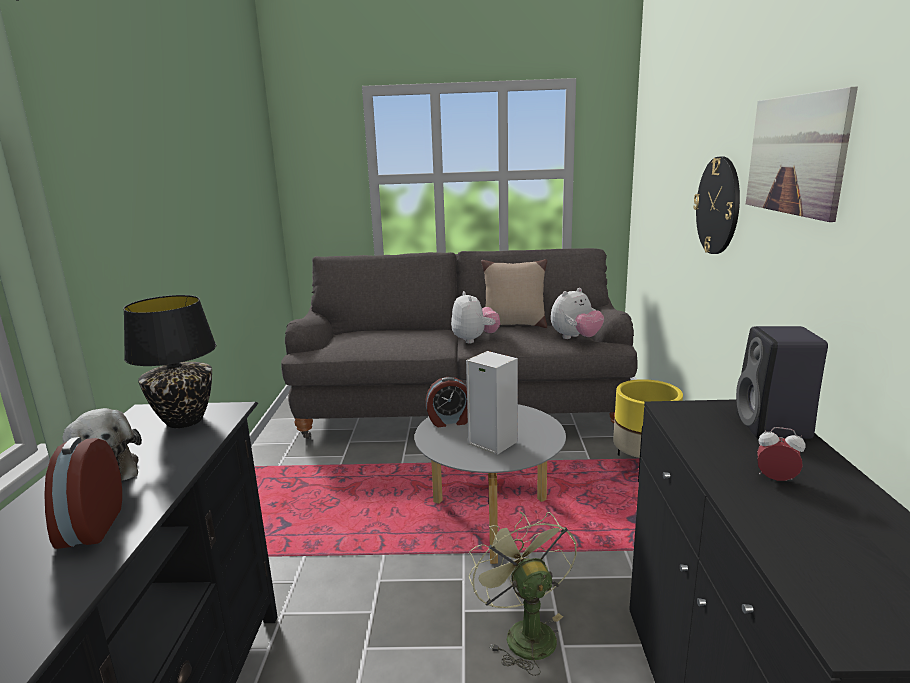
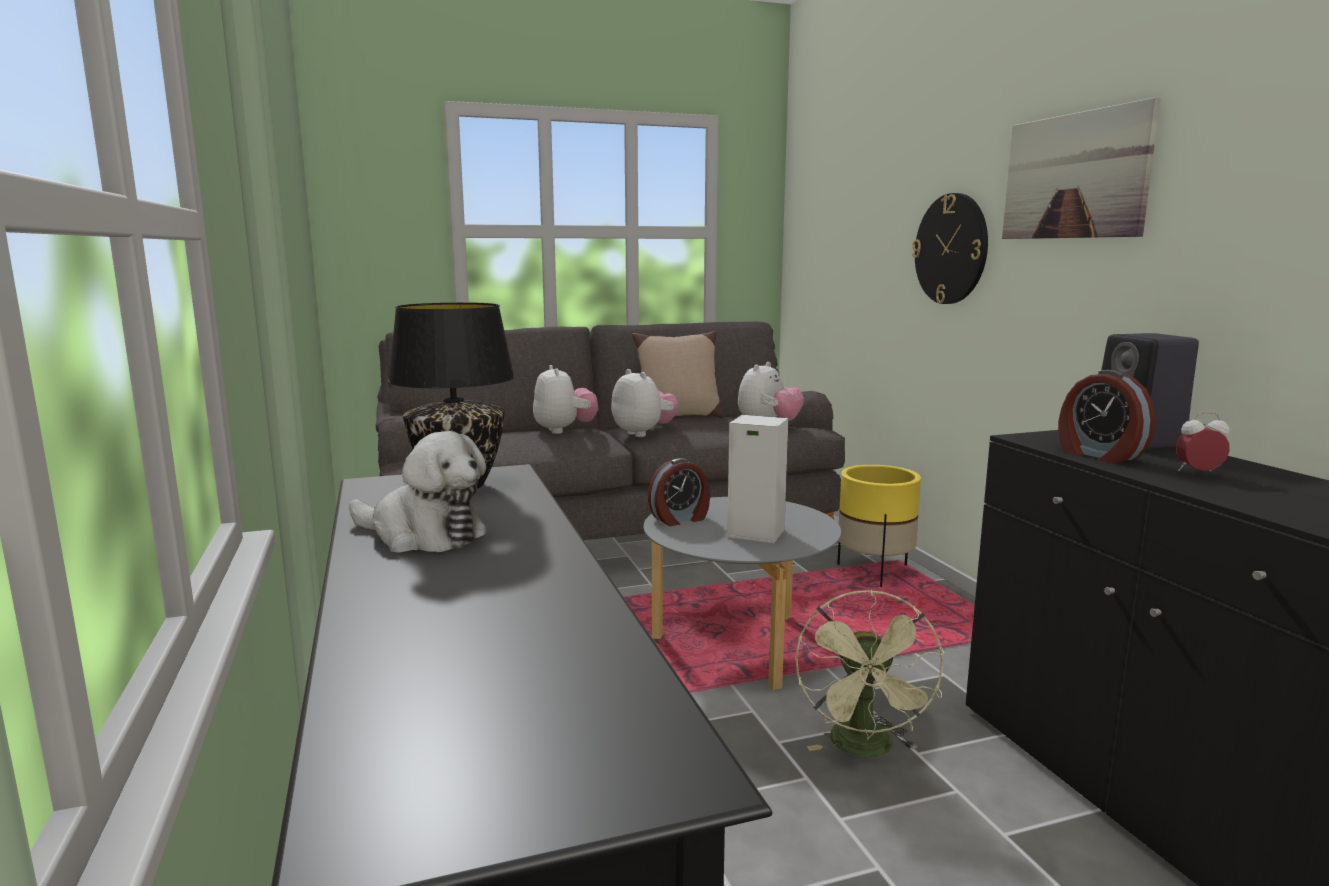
camera: 20 degrees left, 5 degrees down
(89, 527) = (508, 578): alarm clock -> alarm clock (1099, 455)
(419, 333) = (564, 430): none -> plush toy
(524, 632) = (865, 749): green fan -> green fan turned 135 degrees counterclockwise

